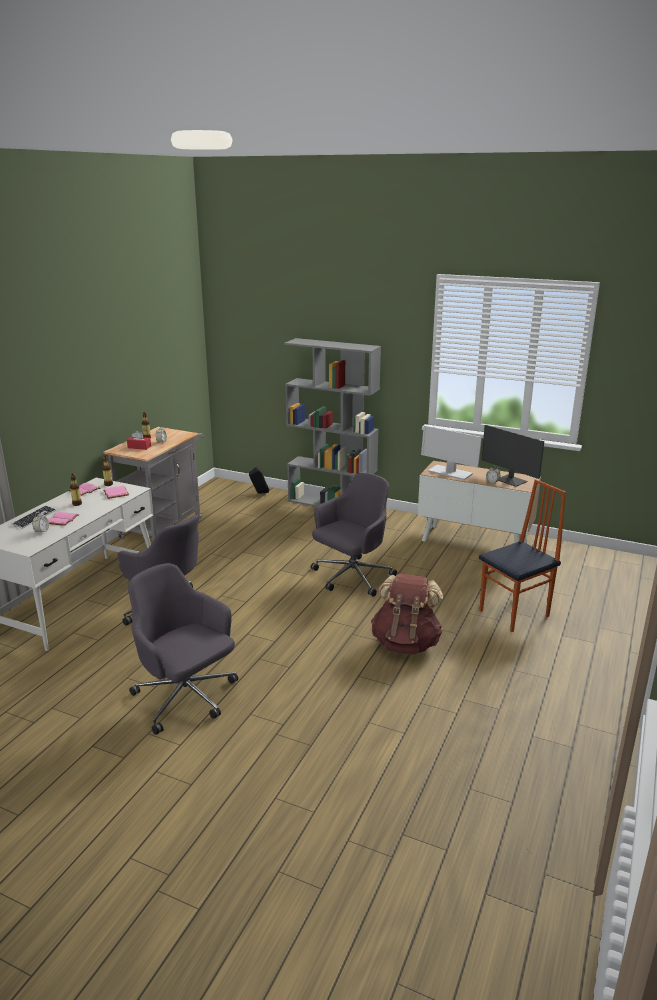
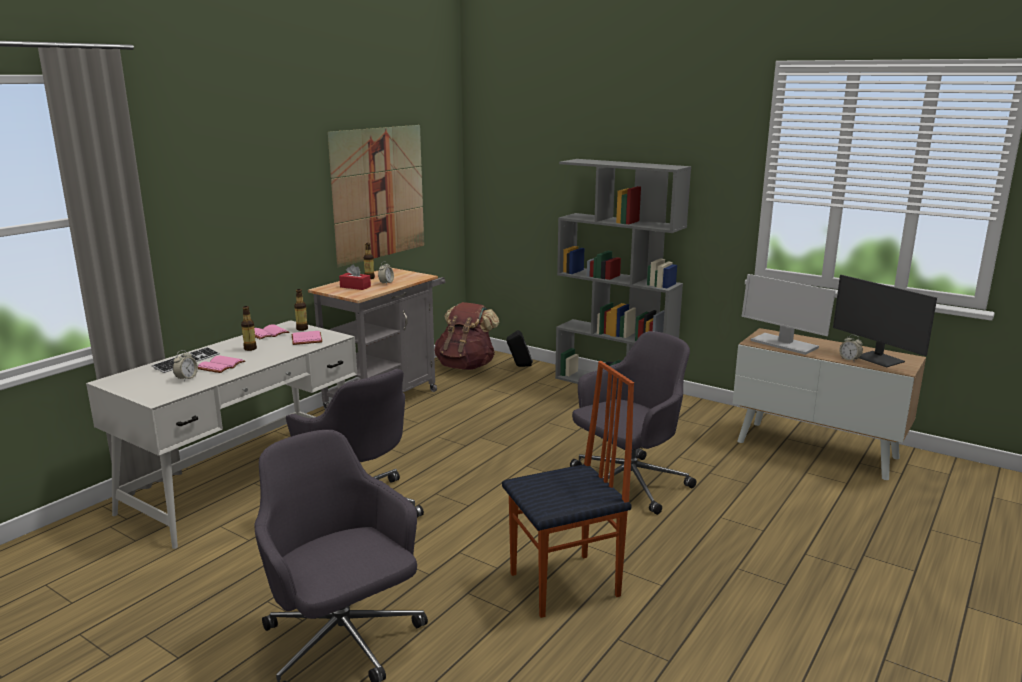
camera: 10 degrees right, 5 degrees down
(147, 371) = (379, 193): none -> picture
(406, 643) = (701, 593): brown backpack -> brown backpack (466, 366)
(515, 614) = (883, 563): chair -> chair (566, 585)

